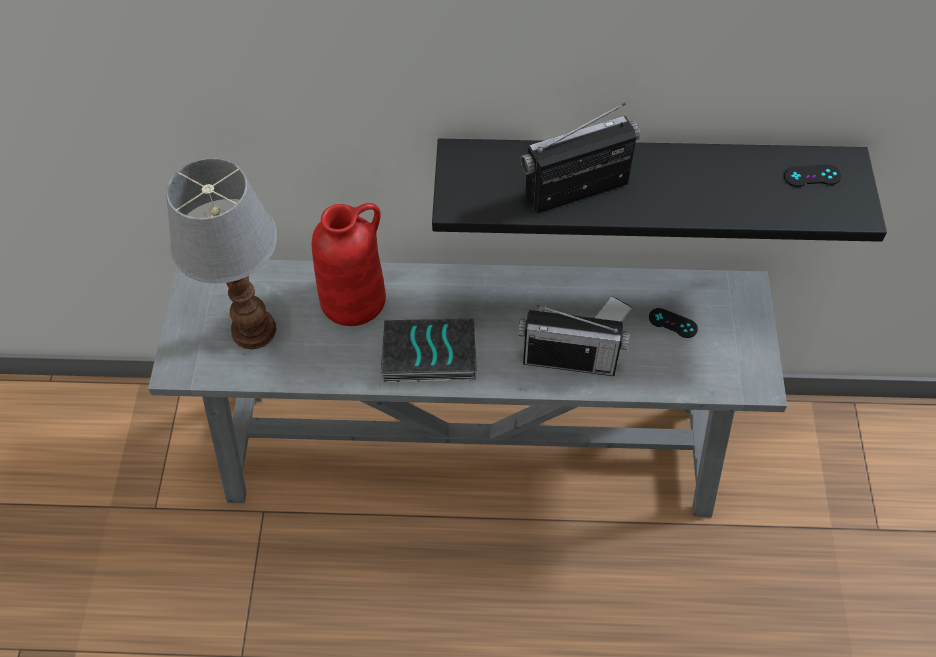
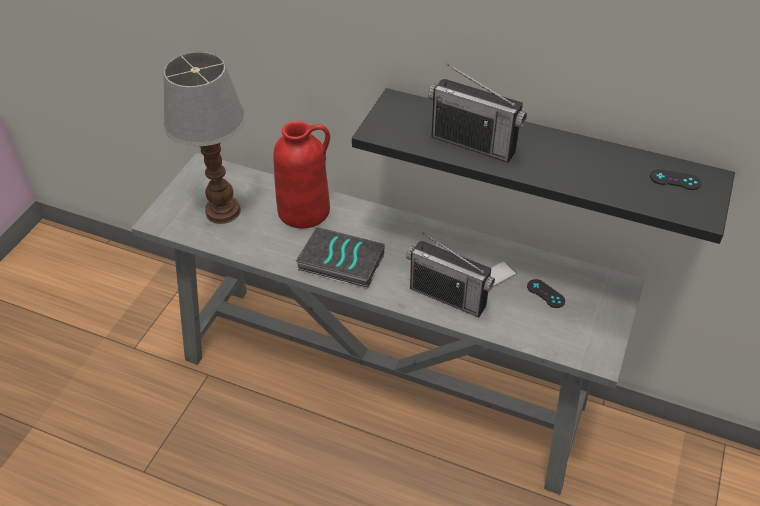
camera: 20 degrees right, 10 degrees down
(577, 190) = (473, 143): radio -> radio turned 150 degrees counterclockwise

